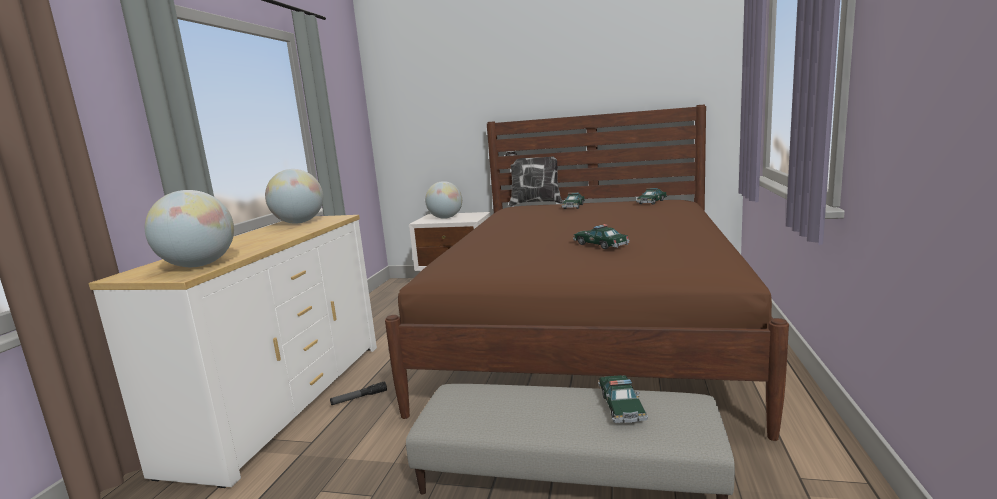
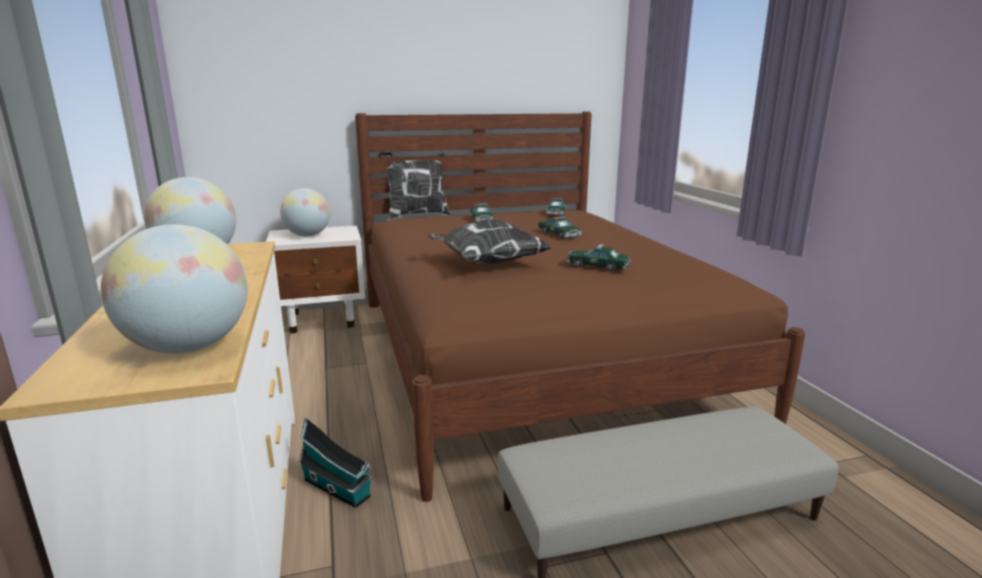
camera: 30 degrees left, 5 degrees up
(359, 398) = (339, 489): flashlight -> toy house
(514, 238) = (487, 263): none -> pillow
(621, 406) = (709, 434): toy car -> toy car (558, 234)

